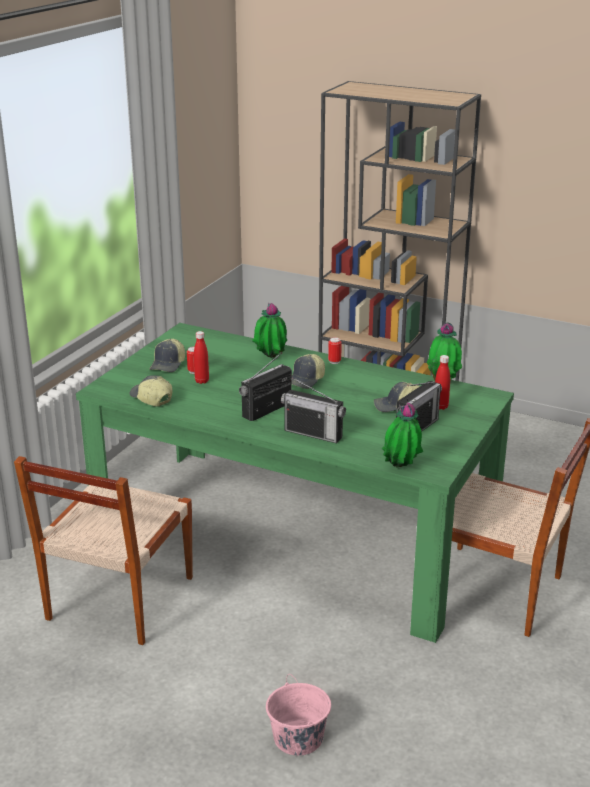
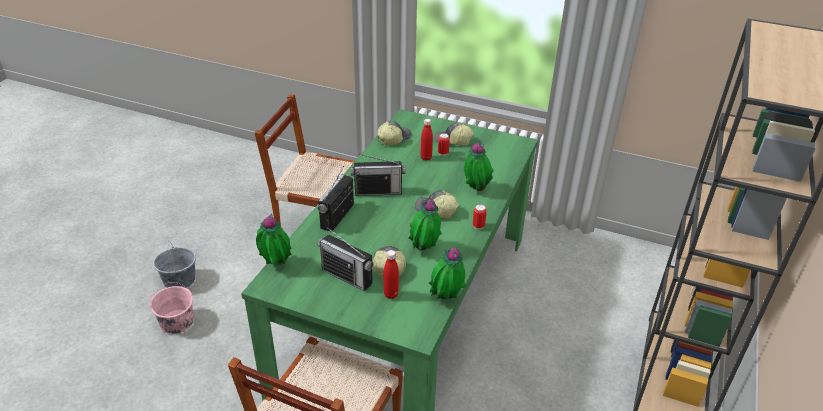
camera: 85 degrees right, 10 degrees up
(206, 748) = (179, 280): none -> grey bucket
(267, 410) = (378, 191): radio -> radio turned 135 degrees clockwise
(372, 388) = (424, 250): none -> potted plant

